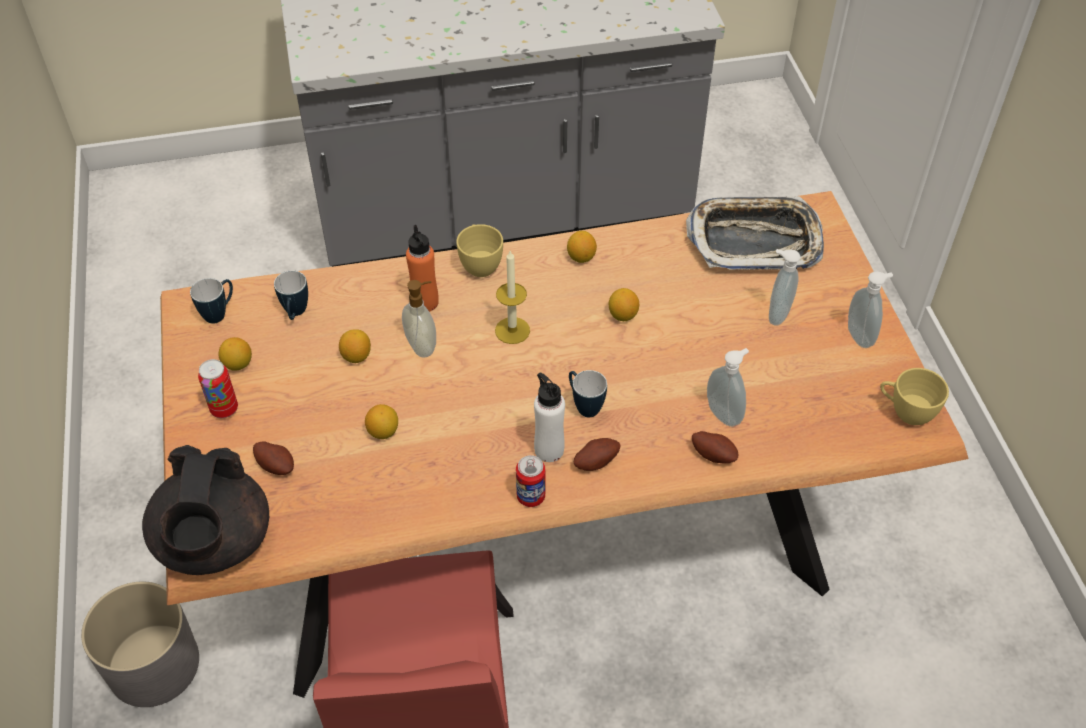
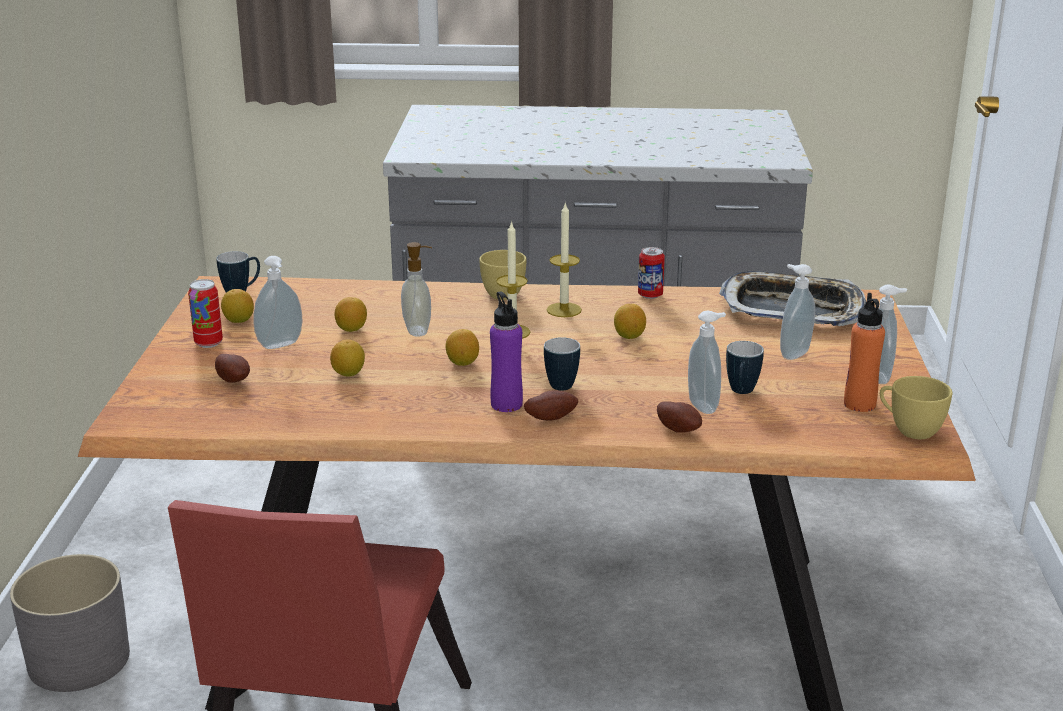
camera: 15 degrees right, 25 degrees down
(214, 543) = (145, 415): black teapot -> none
(295, 314) = (310, 300): mug -> mug (741, 393)
(298, 398) = (281, 345): none -> soap dispenser
(425, 302) = (436, 307): orange bottle -> orange bottle (859, 404)
(531, 496) = (470, 430): can -> can (650, 295)
(548, 283) = (564, 310): none -> candle
(549, 450) = (506, 404): white bottle -> purple bottle
(581, 257) = (605, 299): lemon -> lemon (462, 363)

